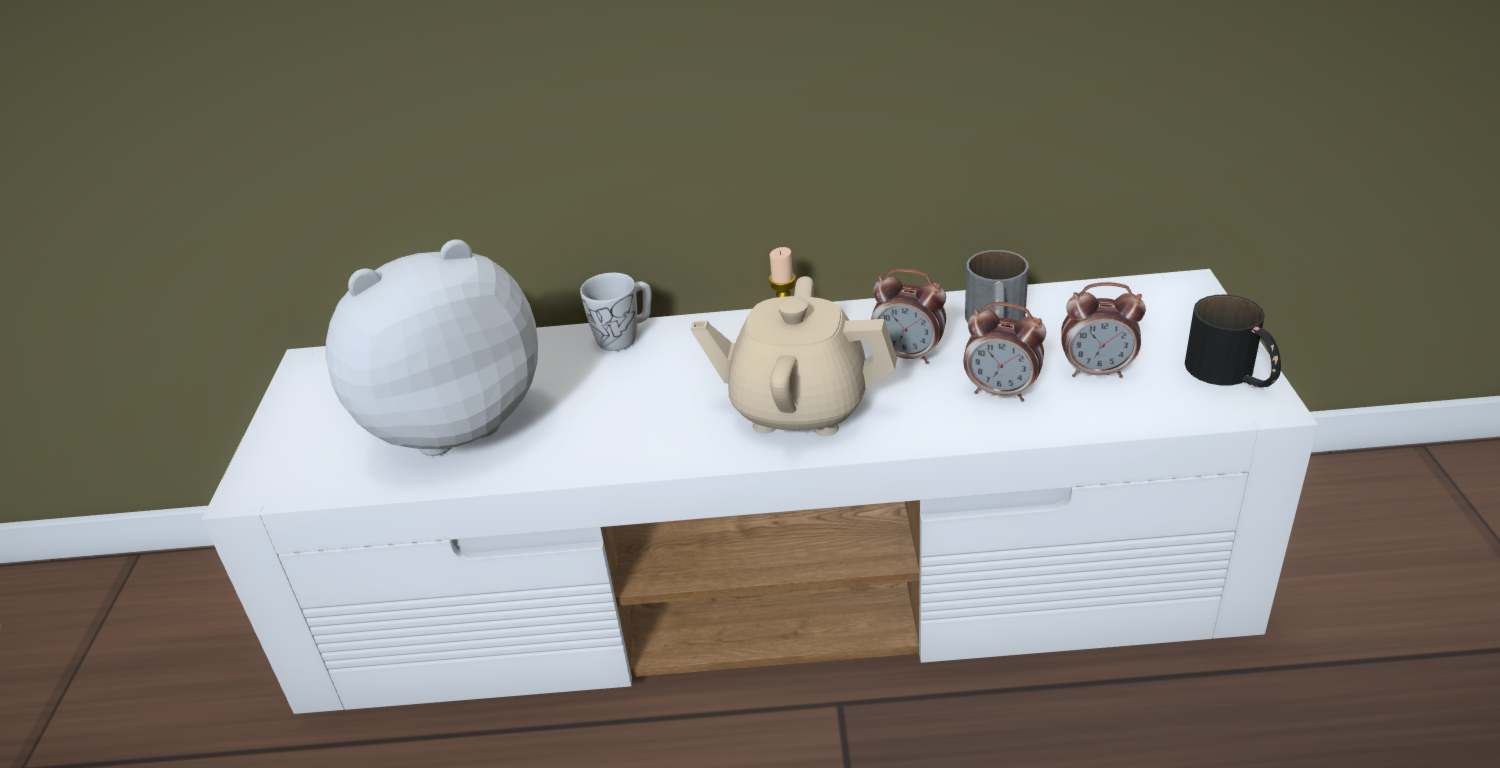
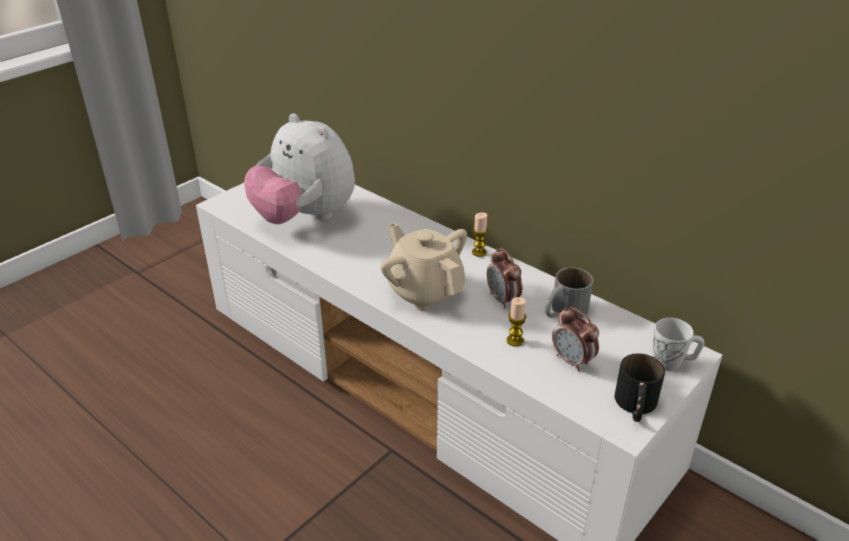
camera: 40 degrees right, 0 degrees up
(450, 422) = (305, 218): plush toy -> plush toy turned 150 degrees counterclockwise
(624, 336) = (408, 221): white mug -> white mug (672, 362)
(1002, 392) = (515, 340): alarm clock -> candle

